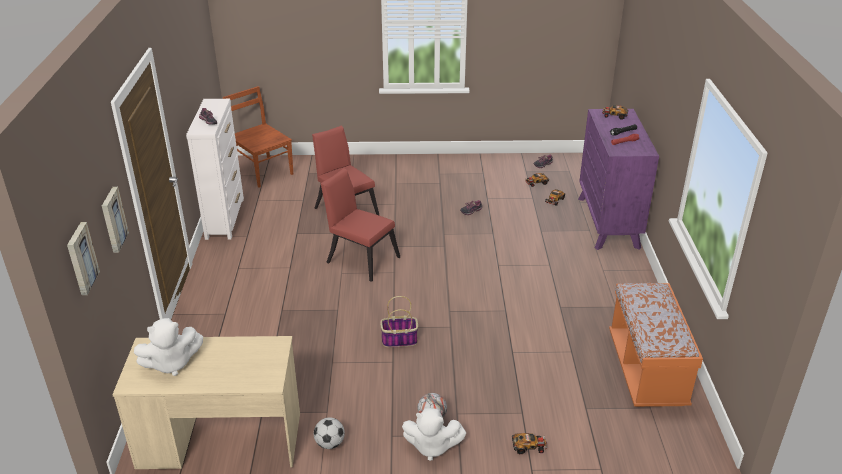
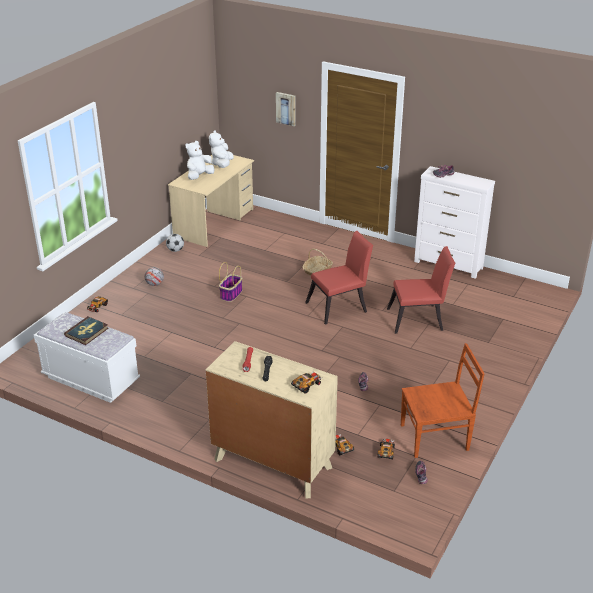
camera: 120 degrees right, 0 degrees up
(81, 258) = (243, 91): picture -> none
(263, 171) = (521, 297): brown chair -> brown chair (436, 437)
(296, 295) = (317, 270): none -> basket
(431, 446) = (136, 277): white plush toy -> white plush toy (199, 176)
(608, 222) = (272, 463): purple dresser -> beige dresser
(646, 370) = (91, 379): orange bench -> white bench
(653, 313) = (86, 332): none -> book

